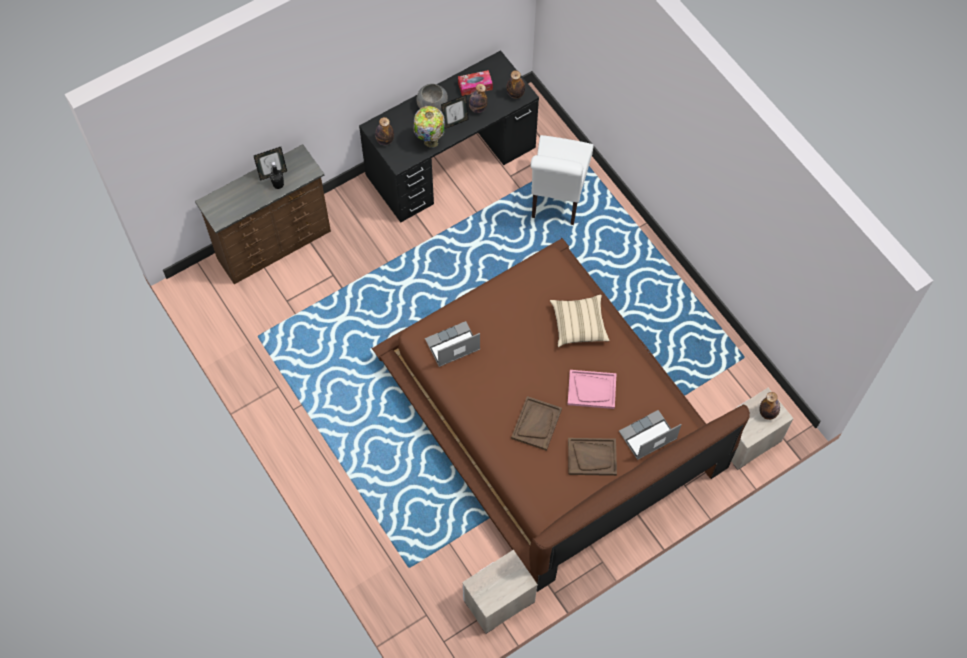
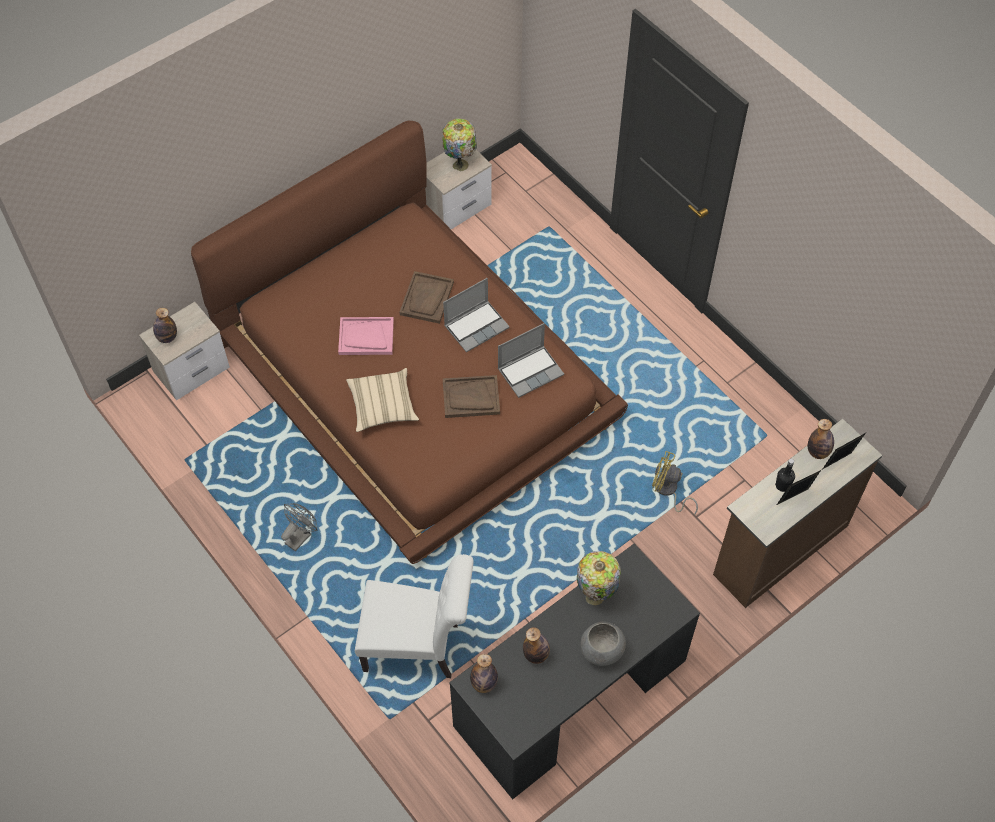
camera: 175 degrees right, 5 degrees down
(350, 297) = (668, 491): none -> yellow fan
(385, 140) = (658, 592): bottle -> bottle (818, 452)
(455, 122) = (565, 628): picture frame -> picture frame (838, 463)
(475, 86) = (544, 691): tissue box -> none
(493, 585) = (460, 164): none -> table lamp
(557, 199) = (418, 647): white chair -> white chair turned 90 degrees clockwise
(592, 457) = (365, 272): brown tray -> brown tray (471, 398)
(645, 286) = (300, 536): none -> grey fan
(647, 437) = (304, 296): laptop -> laptop (476, 326)

